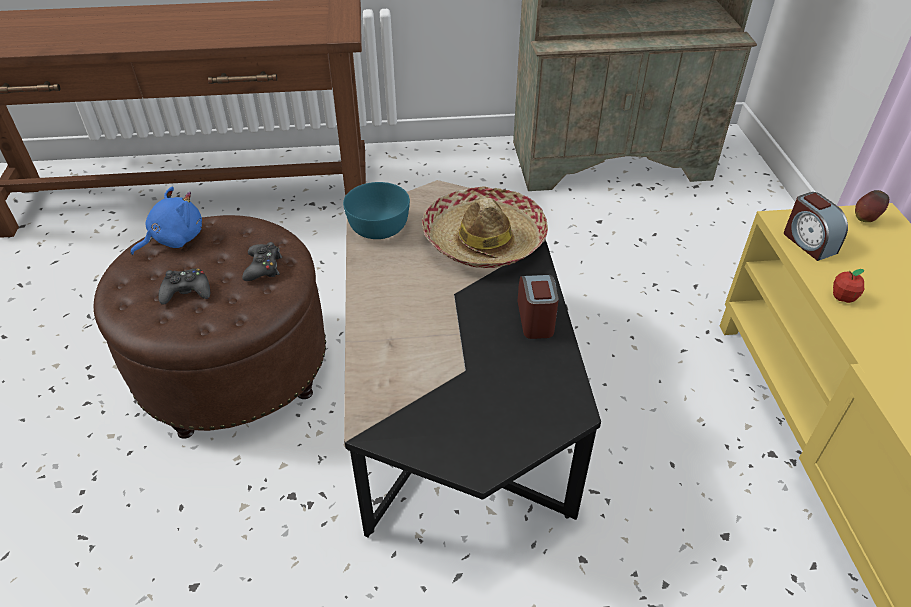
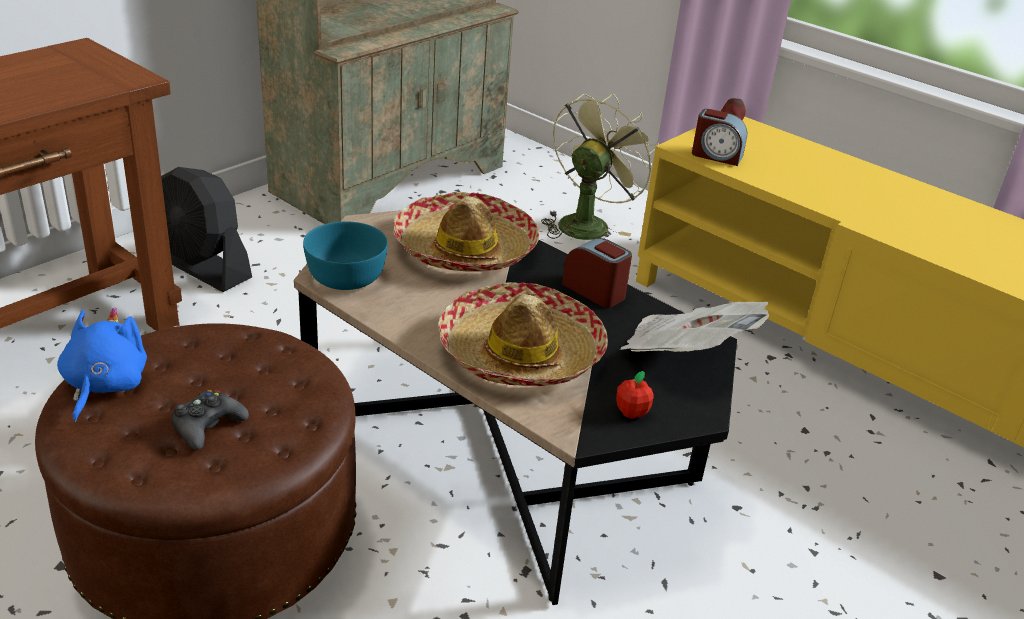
camera: 45 degrees left, 10 degrees down
(263, 267) = (267, 364): black game controller -> none
(415, 341) = (521, 353): none -> hat
(416, 181) = (202, 267): none -> black fan
(534, 411) = (686, 356): none -> newspaper
(734, 256) = (587, 223): none -> green fan
(842, 297) = (781, 184): apple -> apple (631, 412)

